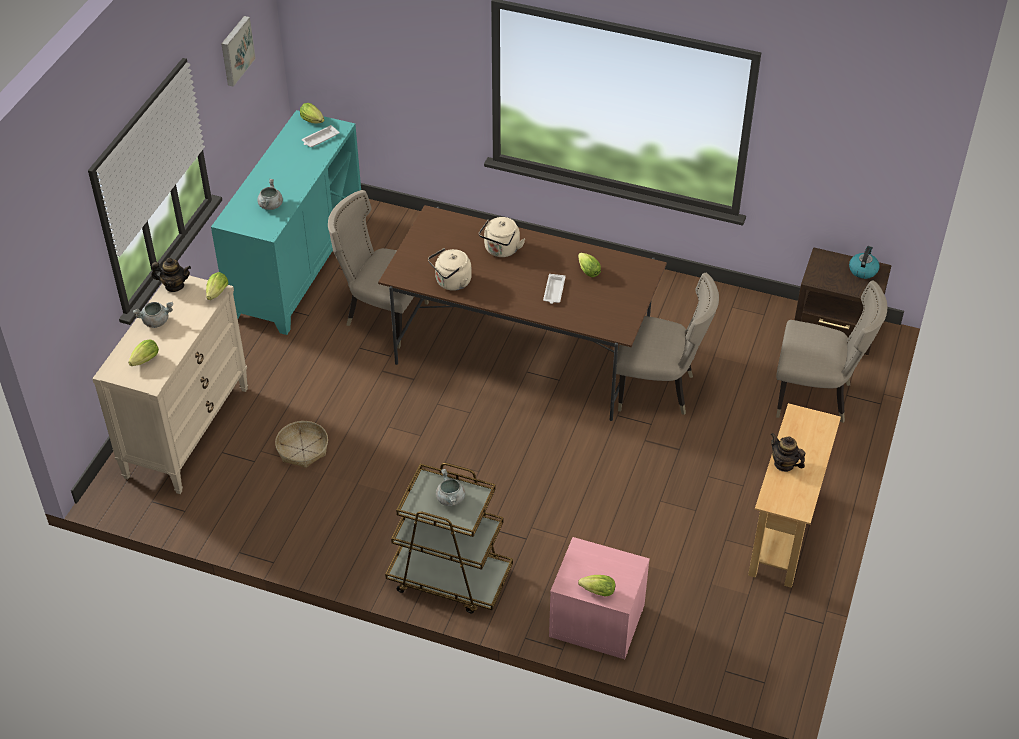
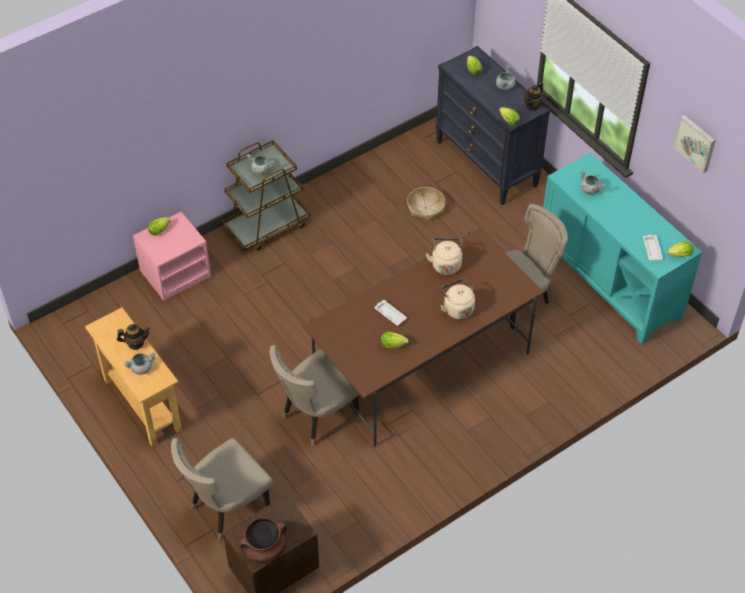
camera: 125 degrees right, 5 degrees up
(187, 431) = (487, 163): beige dresser -> black dresser
(805, 440) = (141, 368): none -> grey cooking pot
(863, 270) = (264, 548): kettle -> brown cooking pot

